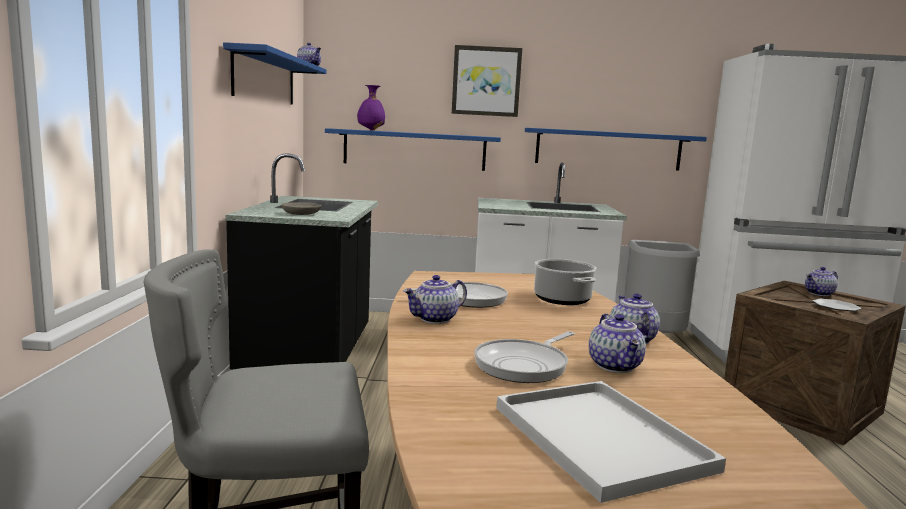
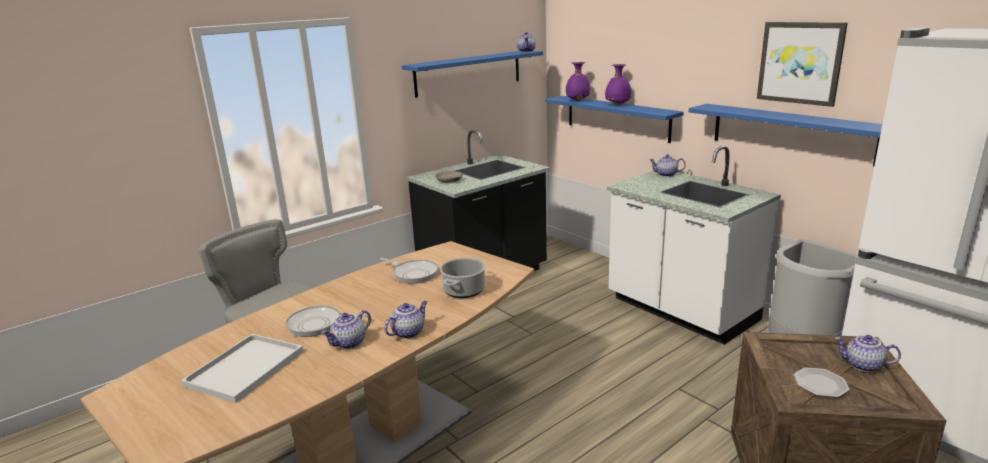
camera: 50 degrees right, 10 degrees up
(425, 133) = (617, 105): none -> purple vase
(435, 319) = (360, 282): teapot -> teapot (666, 175)
(486, 81) = (673, 55): picture -> picture (800, 63)

